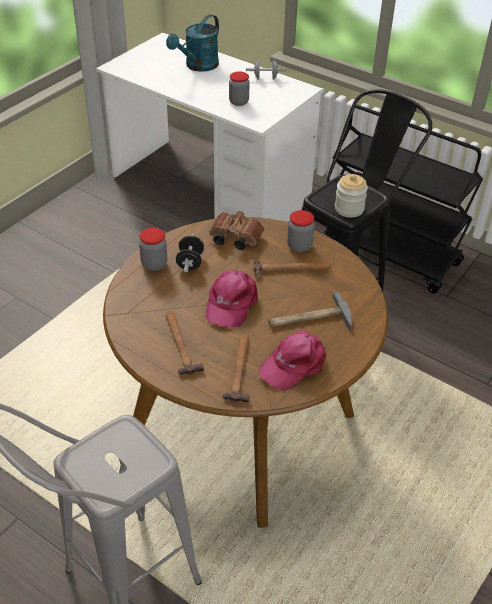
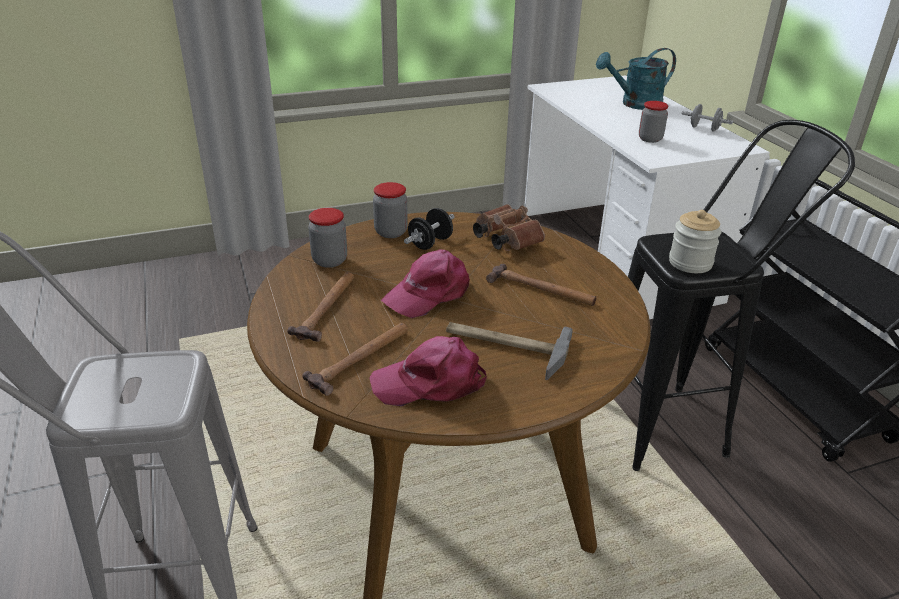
camera: 35 degrees right, 10 degrees down
(299, 246) = (576, 272): jar -> jar (329, 261)

